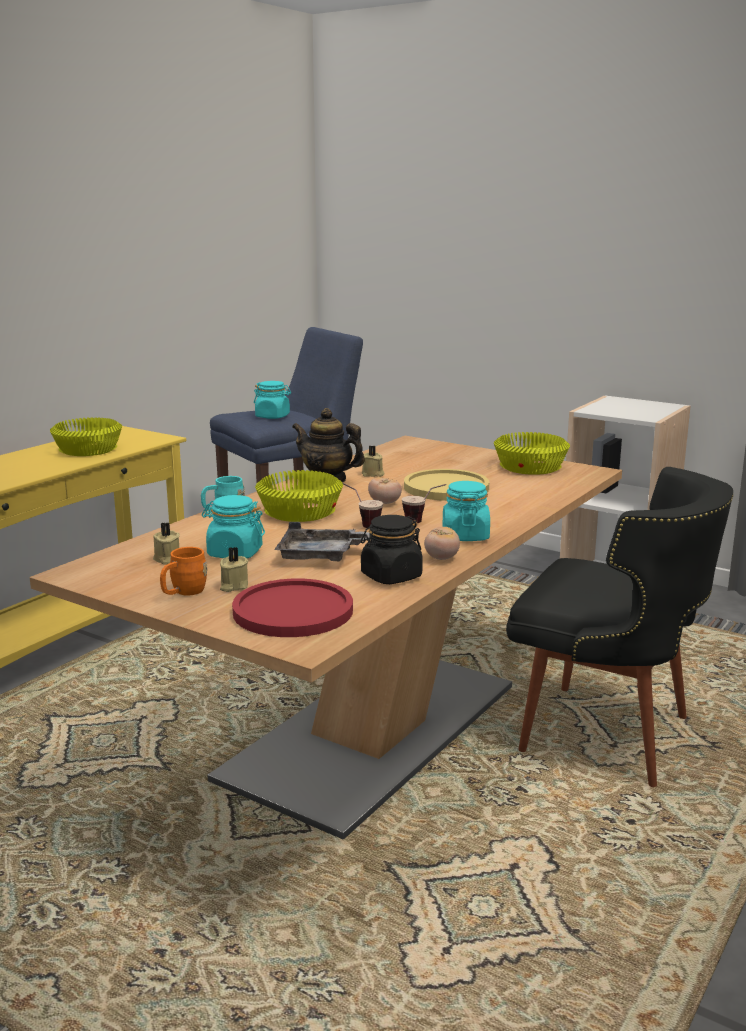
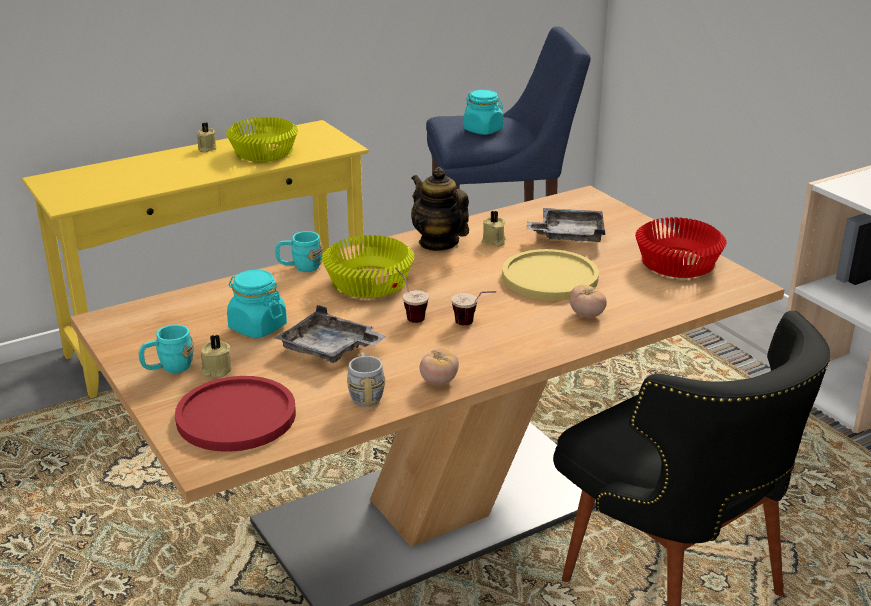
camera: 25 degrees right, 10 degrees up
(167, 559) = (194, 321): beige candle -> beige candle (206, 148)
(183, 593) = (168, 368): orange mug -> turquoise mug
(384, 503) = (462, 288): tomato -> tomato (586, 314)
(391, 576) = (365, 394): black jar -> grey mug
(427, 463) = (568, 235): none -> grey tray
(465, 536) = (495, 355): turquoise jar -> none
(529, 467) = (675, 263): yellow bowl -> red bowl

